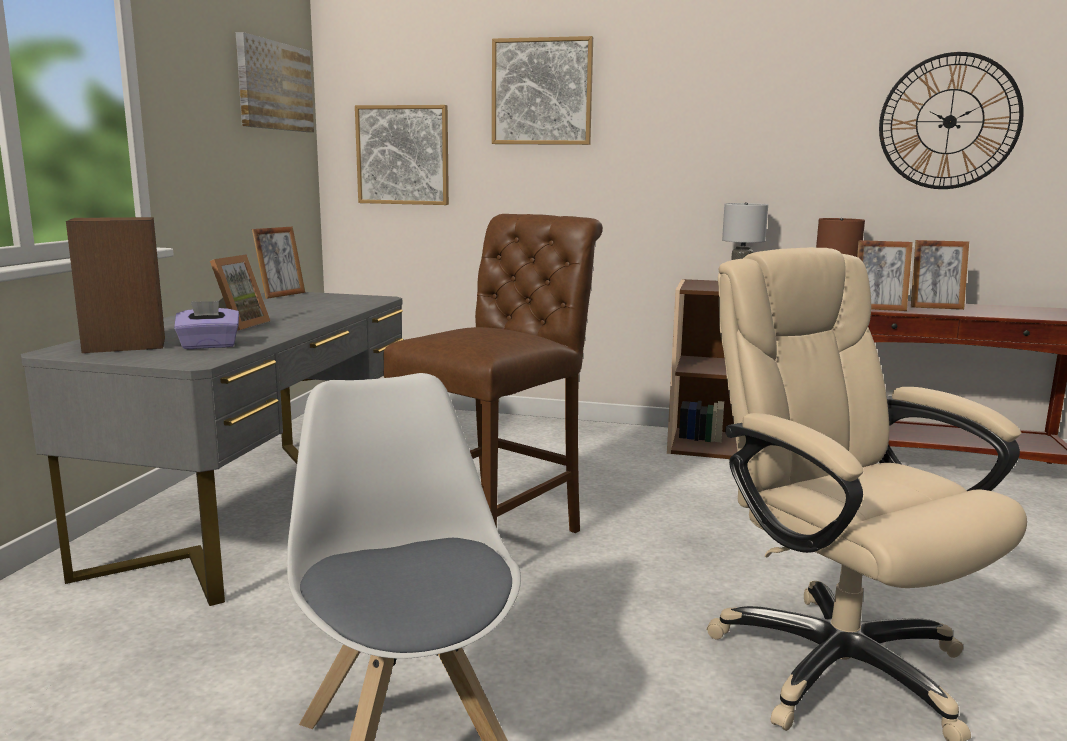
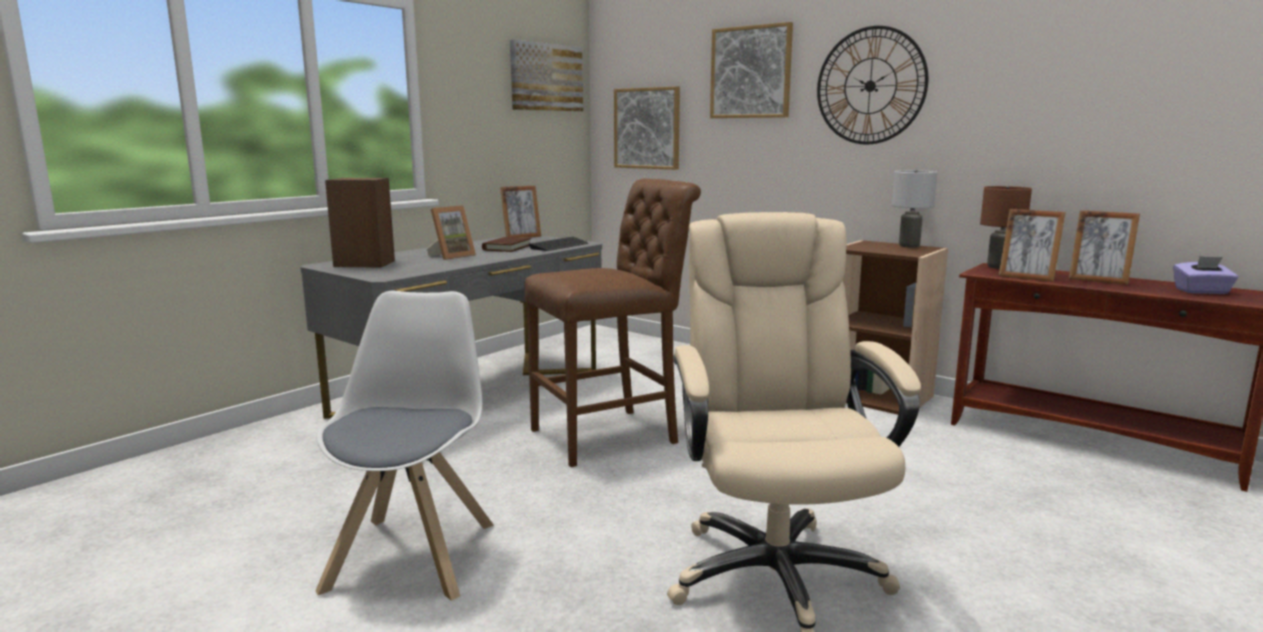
camera: 25 degrees right, 0 degrees up
(209, 346) = (409, 268): purple tissue box -> purple tissue box (1202, 291)
(290, 309) = (507, 247): none -> brown book
(355, 303) = (559, 246): none -> keyboard
(949, 121) = (1135, 87): wall clock -> wall clock (870, 86)

